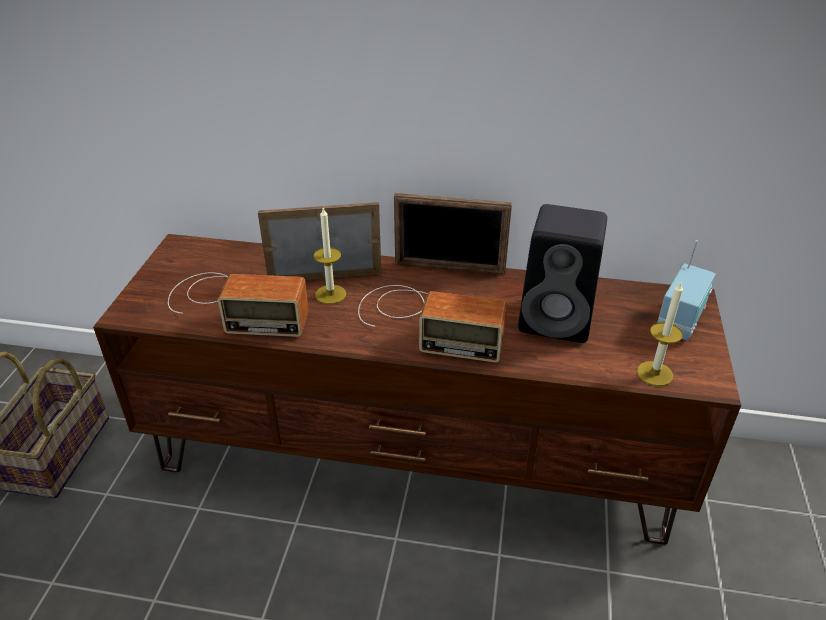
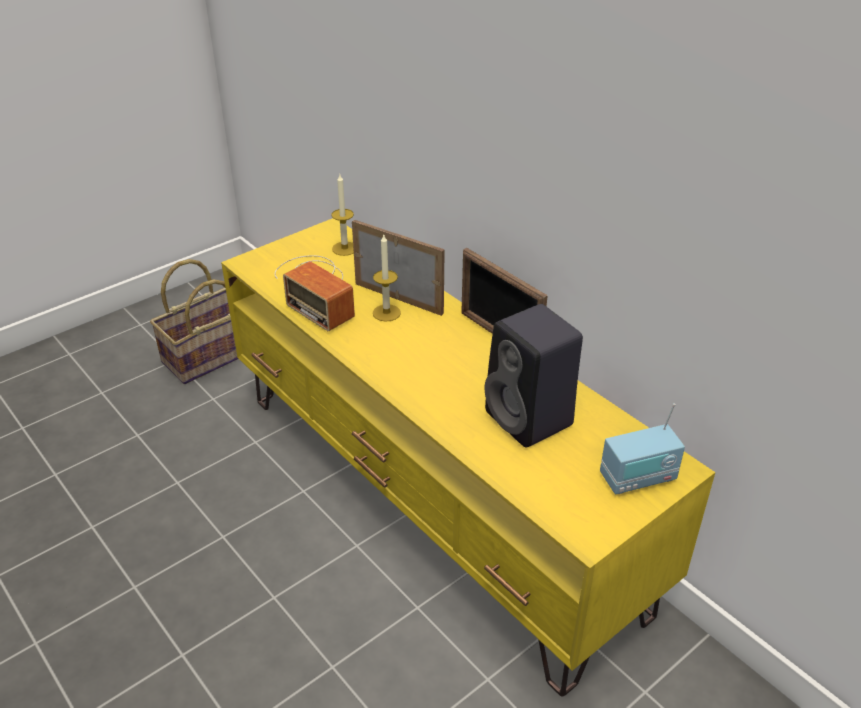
camera: 40 degrees right, 0 degrees up
(415, 456) = (433, 498): brown tv stand -> yellow tv stand
(426, 322) = (427, 367): radio -> none
(654, 373) = (551, 502): candle -> candle (344, 248)

